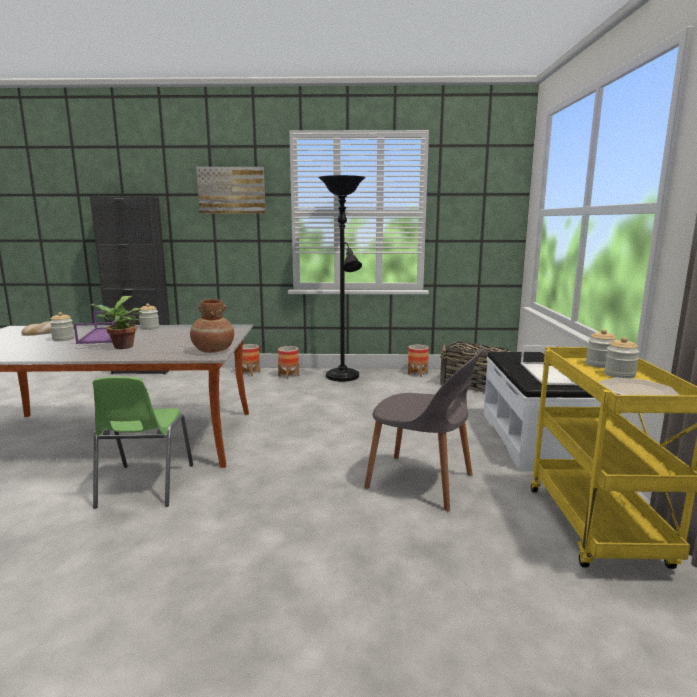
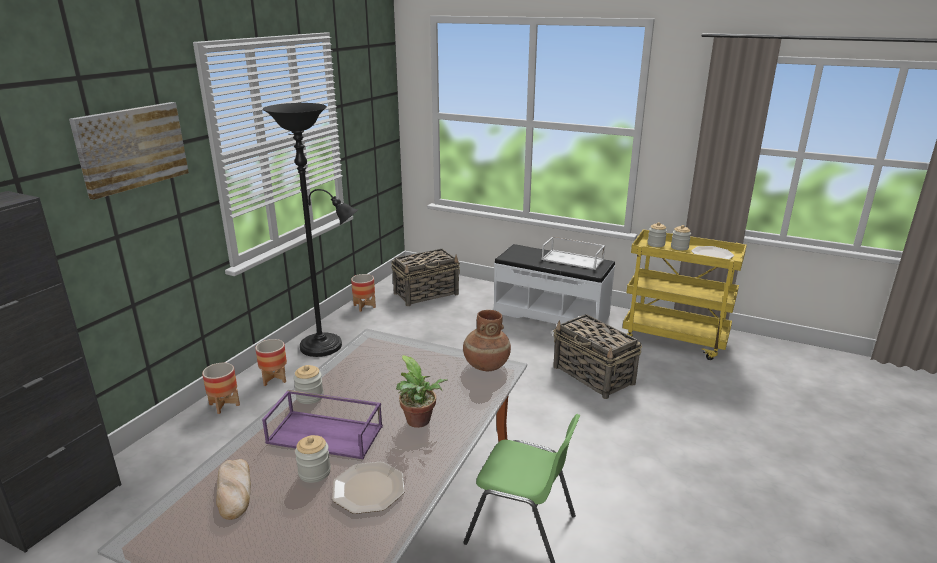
camera: 65 degrees left, 10 degrees up
(43, 348) = (369, 488): none -> plate
(423, 482) = (594, 376): grey chair -> basket

